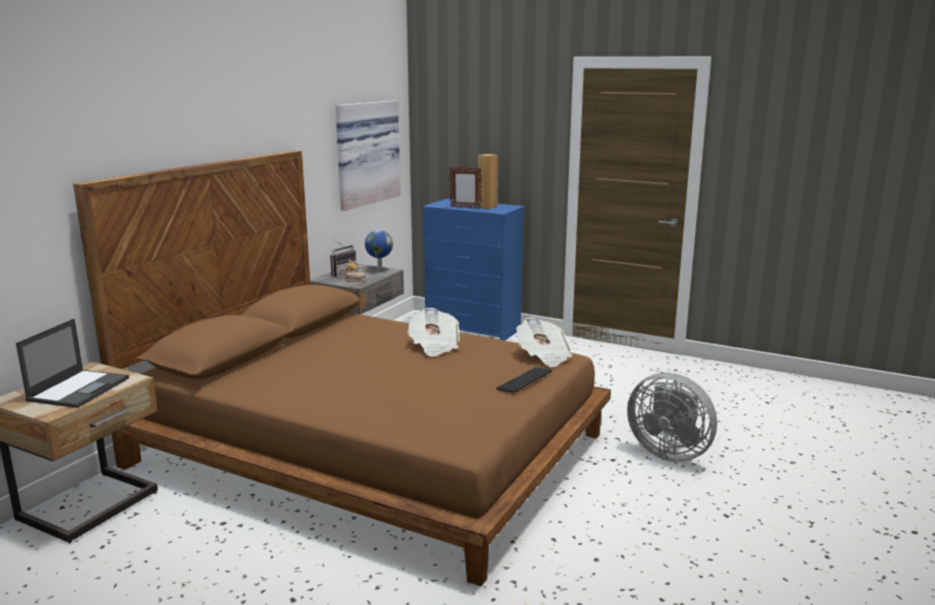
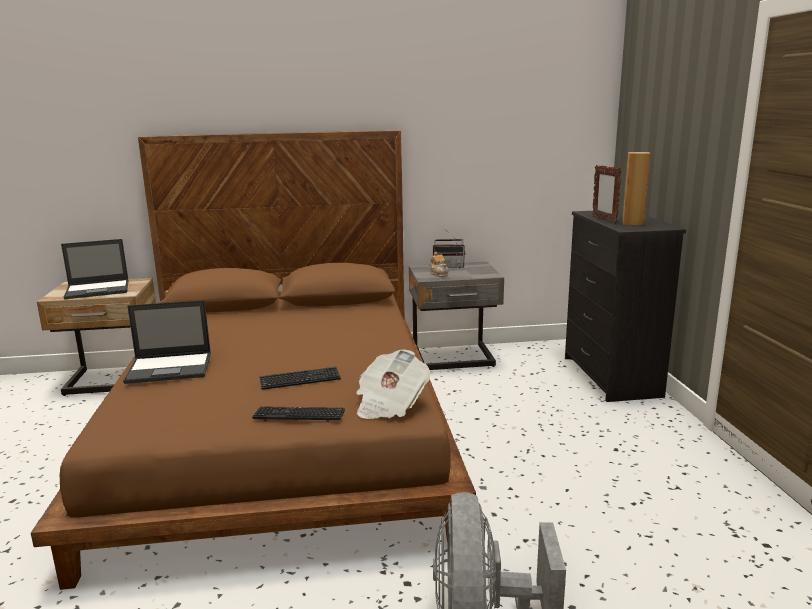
camera: 55 degrees right, 0 degrees up
(365, 153) = (523, 143): picture -> none
(366, 401) = (170, 368): none -> laptop
(379, 270) = (484, 272): globe -> none
(434, 346) = (346, 351): newspaper -> none
(462, 369) = (300, 380): none -> keyboard
(473, 329) = (610, 377): blue dresser -> black dresser

